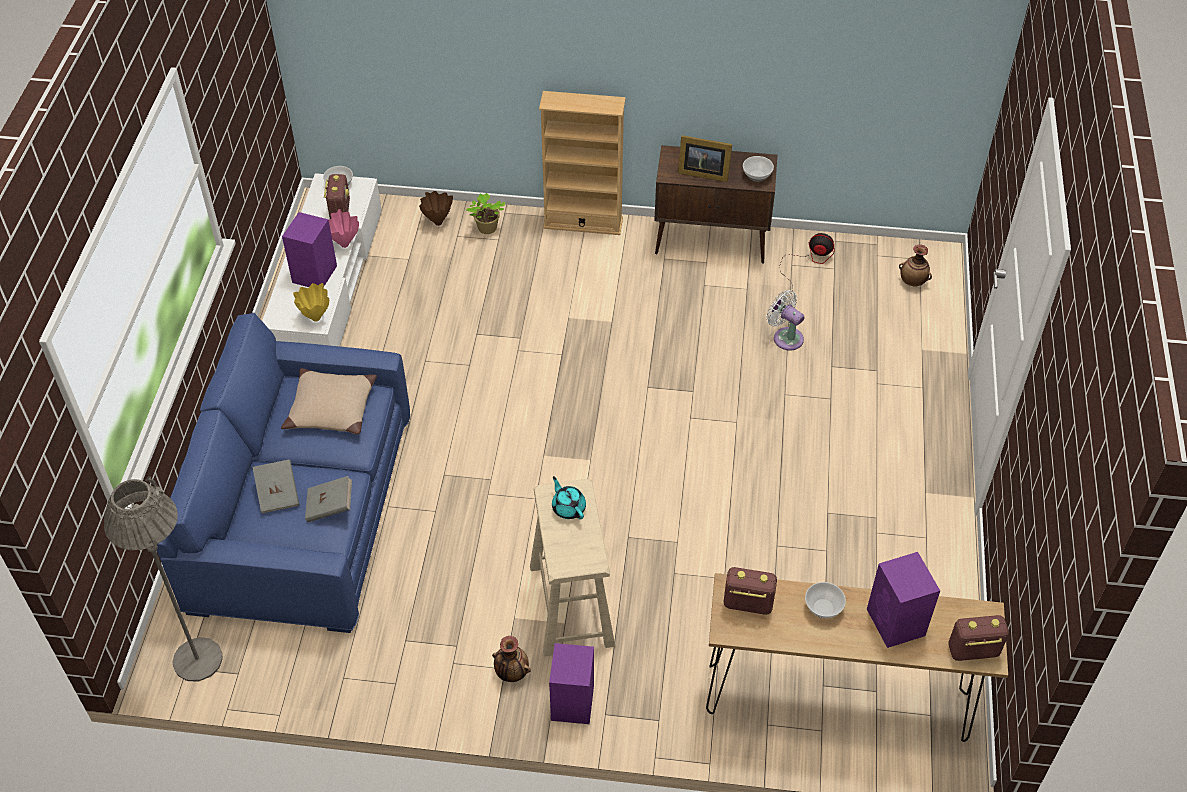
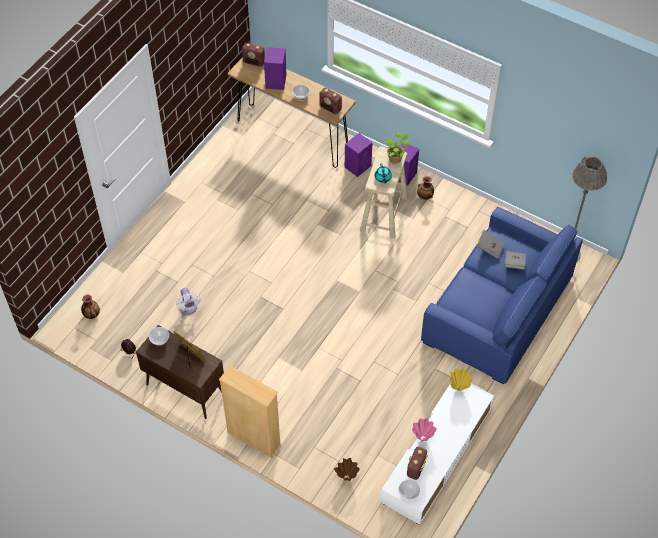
camera: 155 degrees left, 5 degrees up
(314, 275) = (449, 422): purple speaker -> purple speaker (358, 166)
(331, 409) = (472, 301): beige pillow -> none
(486, 229) = (317, 459): potted plant -> potted plant (396, 158)

